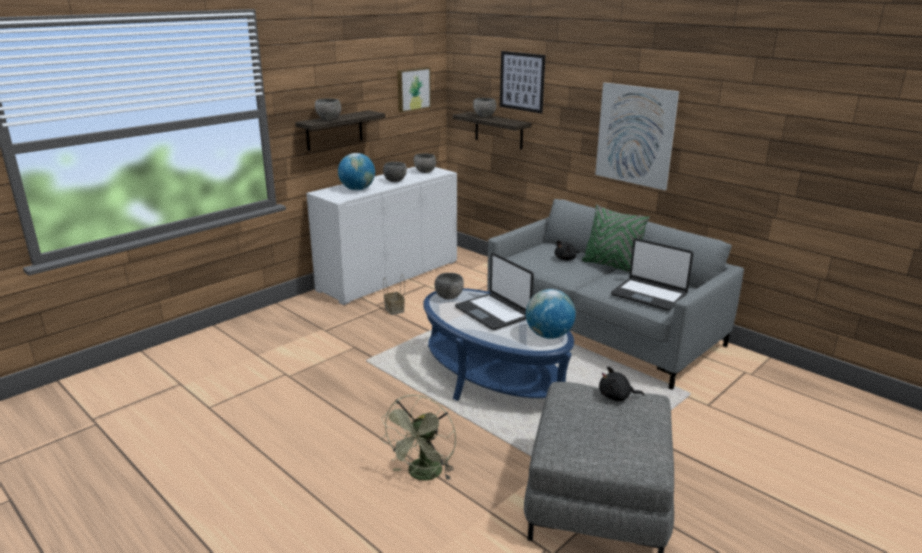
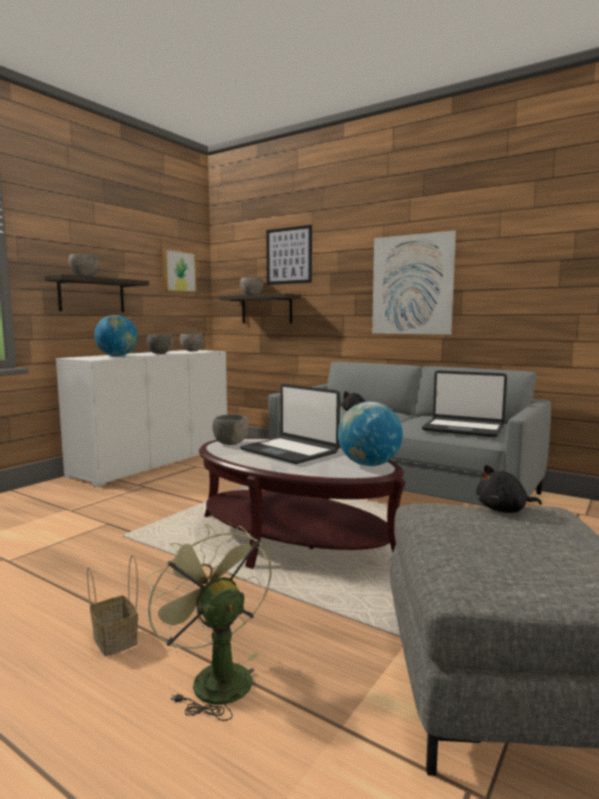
camera: 10 degrees left, 15 degrees down
(395, 310) = (161, 487): basket -> basket (116, 640)
(423, 475) = (214, 677): green fan -> green fan turned 135 degrees clockwise
(493, 378) = (293, 541): blue coffee table -> brown coffee table
(611, 265) = (405, 415): green pillow -> none

